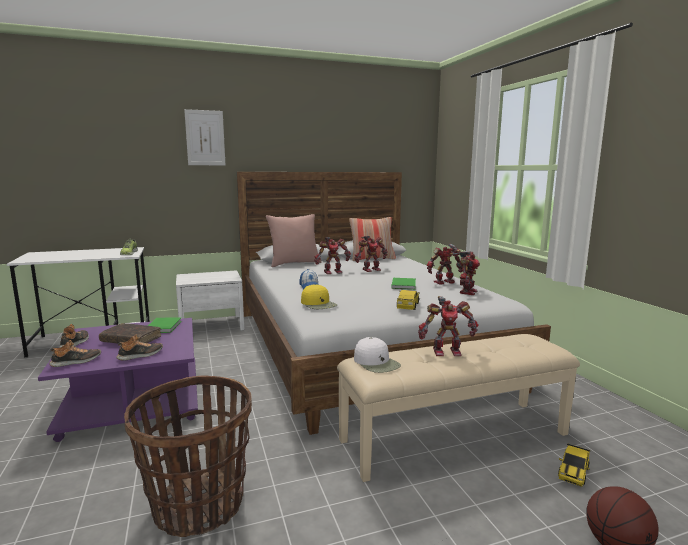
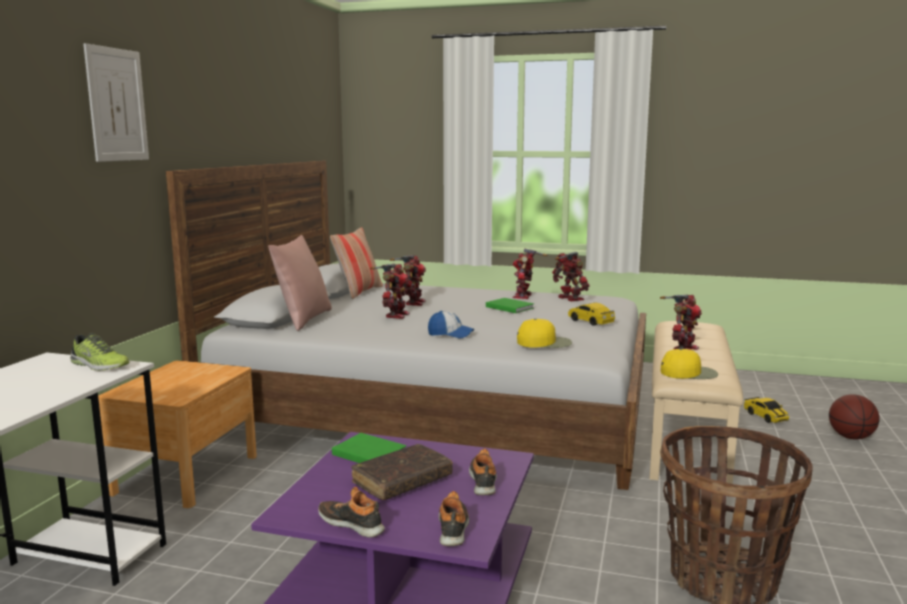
camera: 55 degrees left, 0 degrees up
(211, 325) = (186, 474): white nightstand -> brown nightstand
(376, 362) = (689, 373): white cap -> yellow cap

